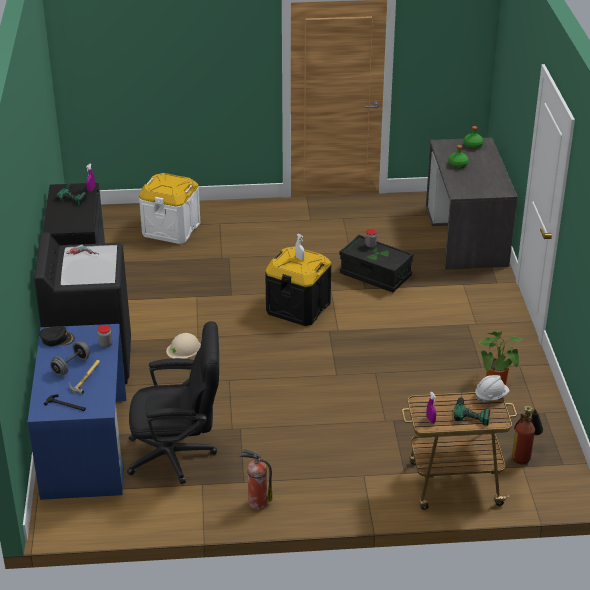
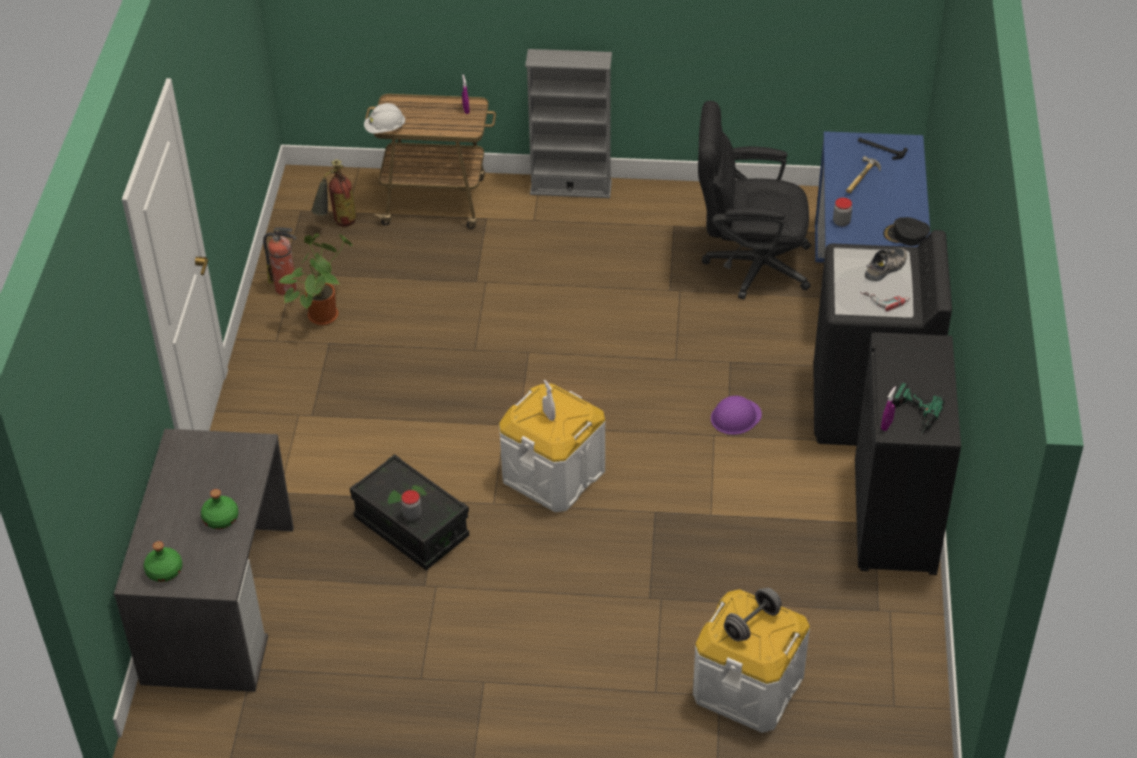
camera: 170 degrees left, 10 degrees up
(71, 366) = (882, 196): grey dumbbell -> grey dumbbell (752, 623)
(79, 272) = (886, 268): none -> shoe
(184, 349) = (735, 416): beige hard hat -> purple hard hat
(256, 503) = (662, 202): fire extinguisher -> fire extinguisher (287, 288)
(298, 307) = (553, 474): black storage box -> white storage box
(340, 509) = (571, 187): none -> grey bookcase
(472, 410) = (415, 114): power drill -> none

